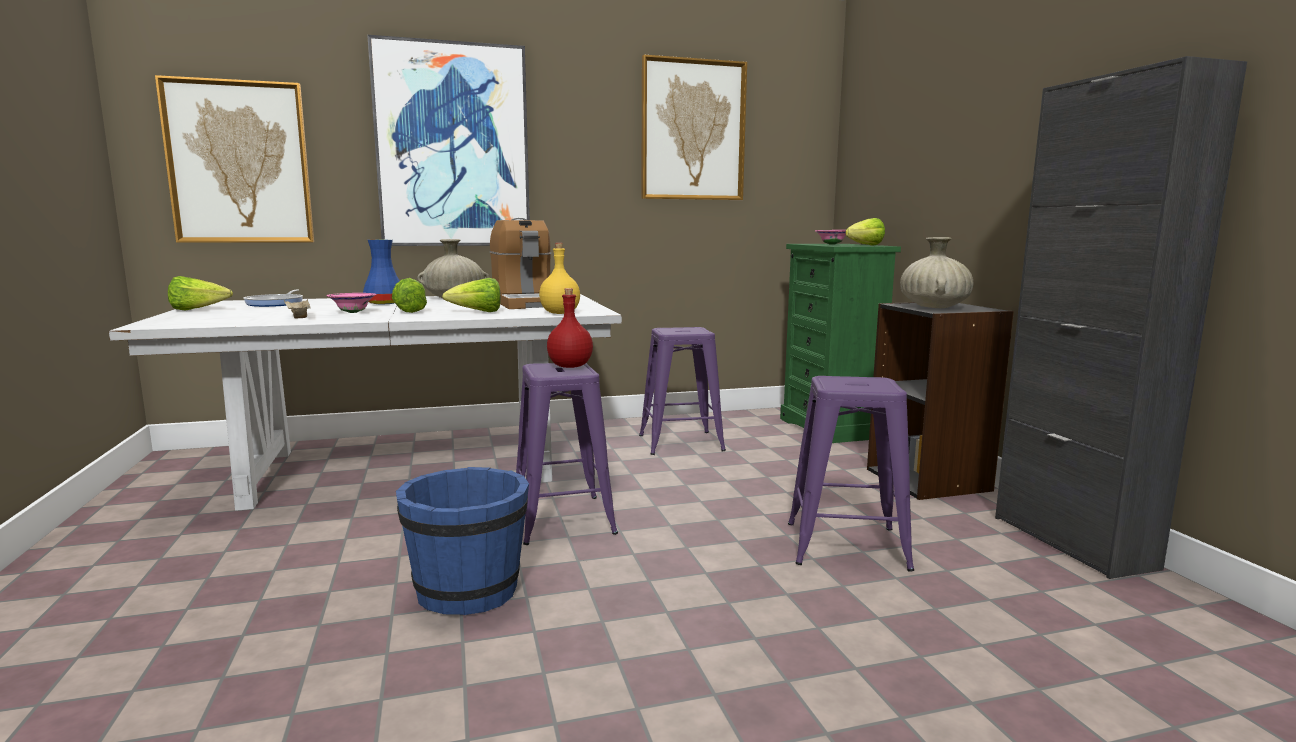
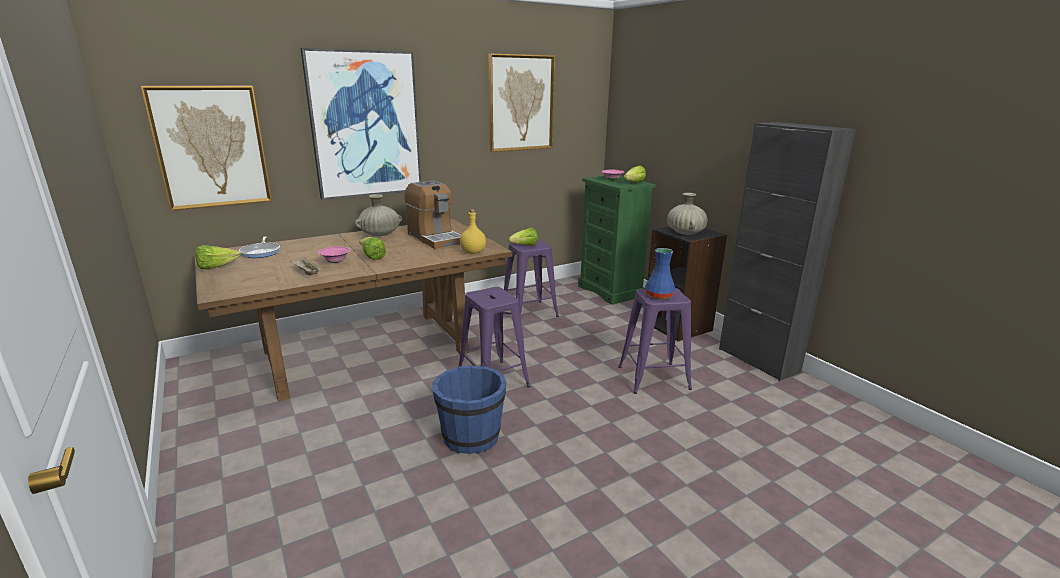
camera: 15 degrees left, 10 degrees up
(385, 303) = (340, 245): blue vase -> blue vase (659, 296)
(408, 466) = (367, 351): white dining table -> brown dining table
(477, 312) = (419, 255): lettuce -> lettuce (524, 246)
(569, 366) = (495, 293): red bottle -> none

